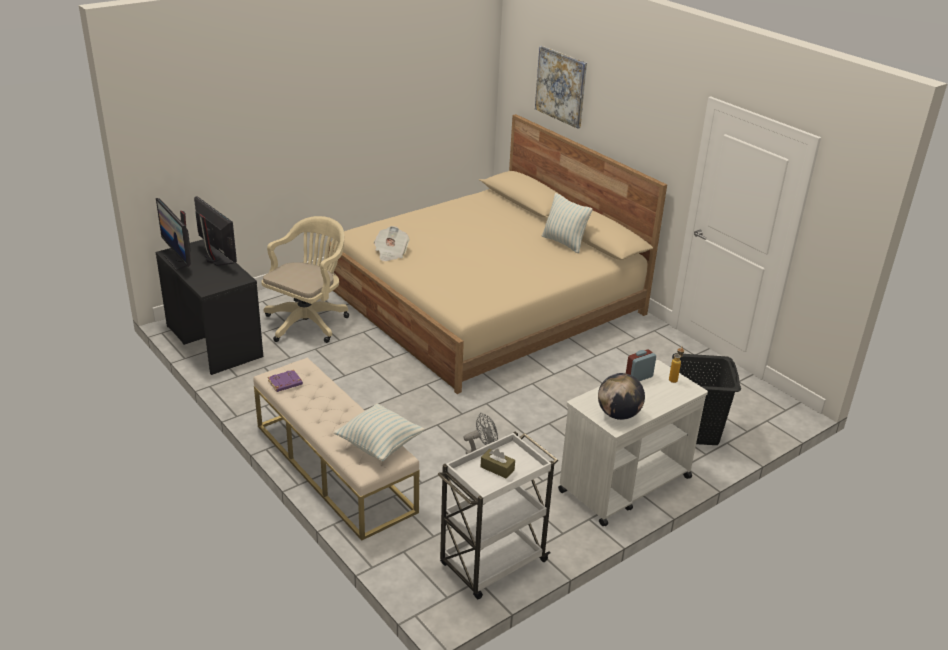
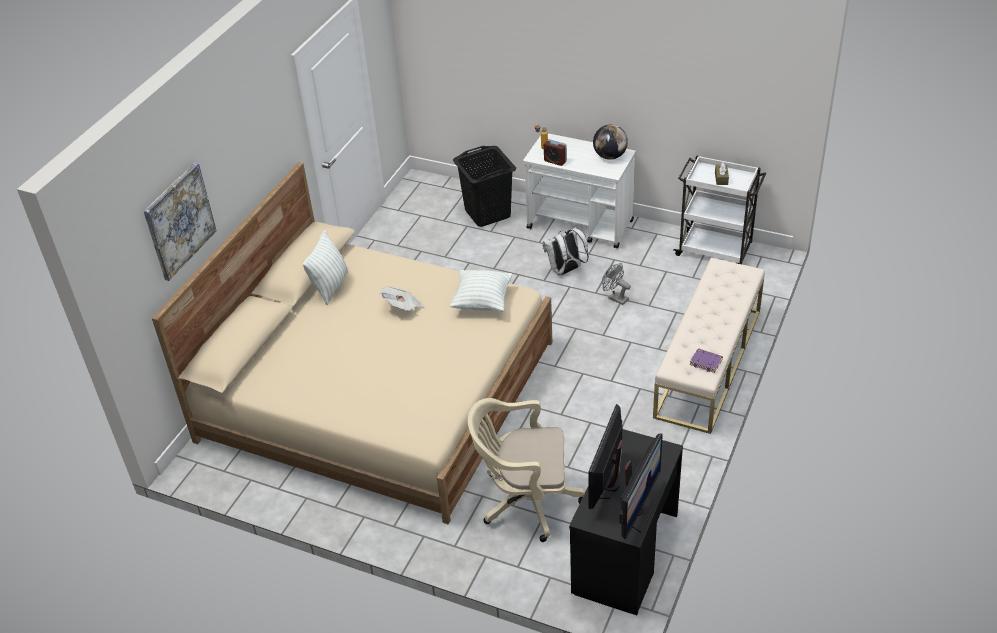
camera: 115 degrees left, 10 degrees up
(379, 445) = (718, 278): pillow -> pillow (482, 302)
(390, 253) = (453, 387): newspaper -> newspaper (403, 307)
(552, 442) = (565, 270): none -> white backpack

